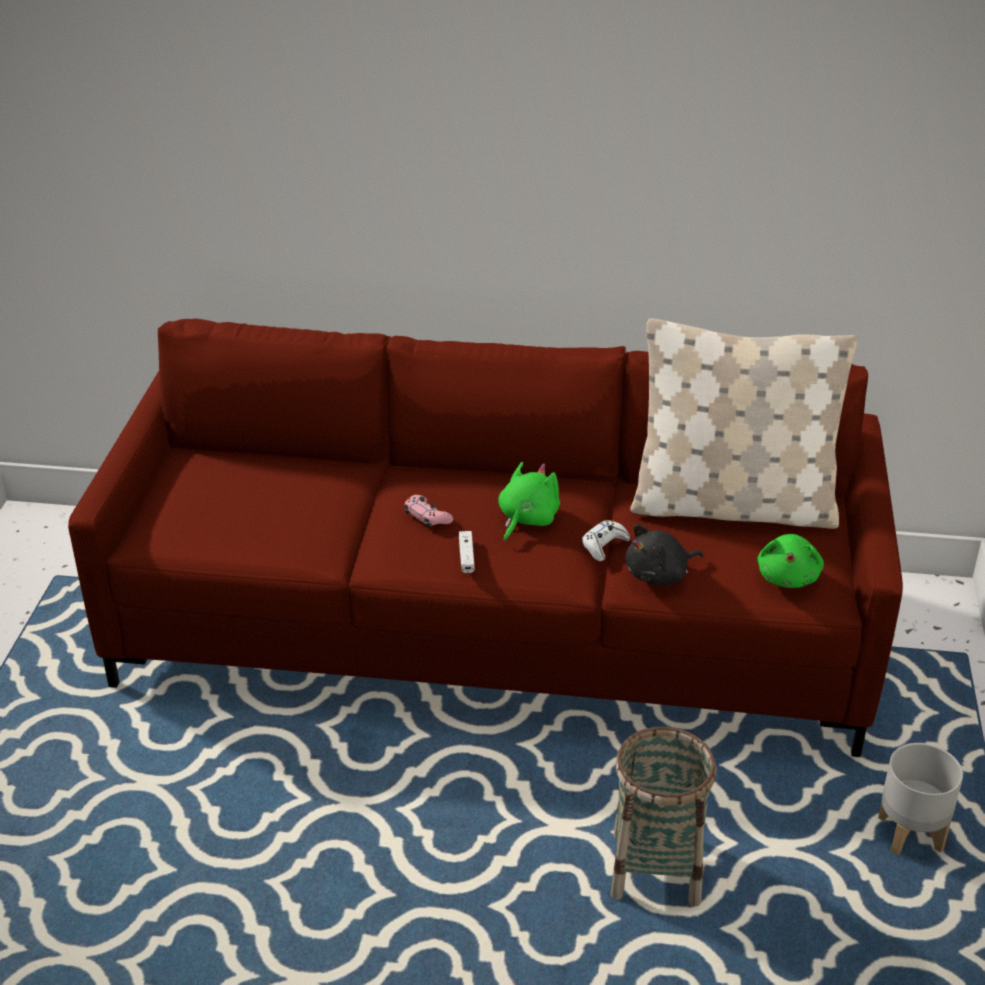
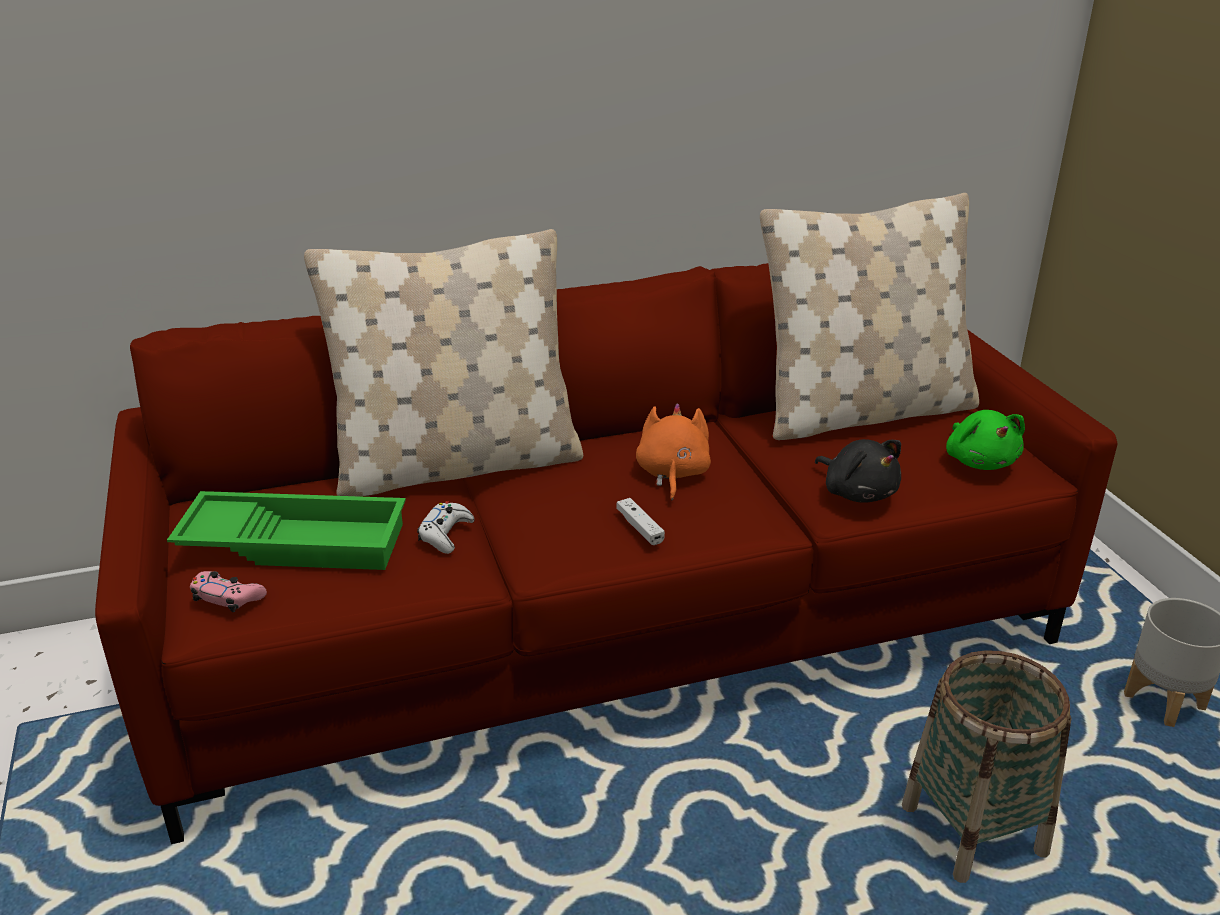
camera: 25 degrees left, 5 degrees down
(228, 499) = (296, 541): none -> green tray
(376, 468) = (457, 464): none -> beige pillow
(427, 517) = (559, 498): pink game controller -> pink game controller (227, 597)
(526, 519) = (672, 474): green plush toy -> orange plush toy
(604, 545) = (775, 478): white game controller -> white game controller (445, 534)
(659, 575) = (857, 492): black plush toy -> black plush toy turned 75 degrees counterclockwise

